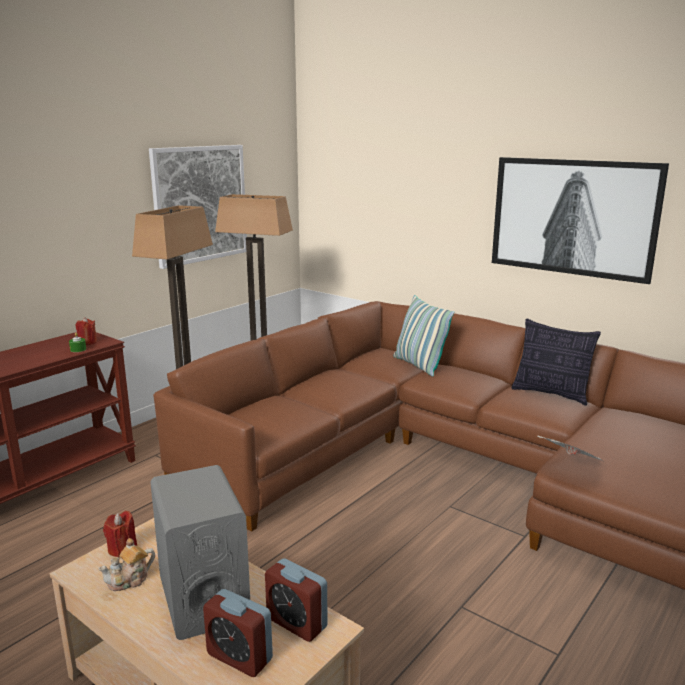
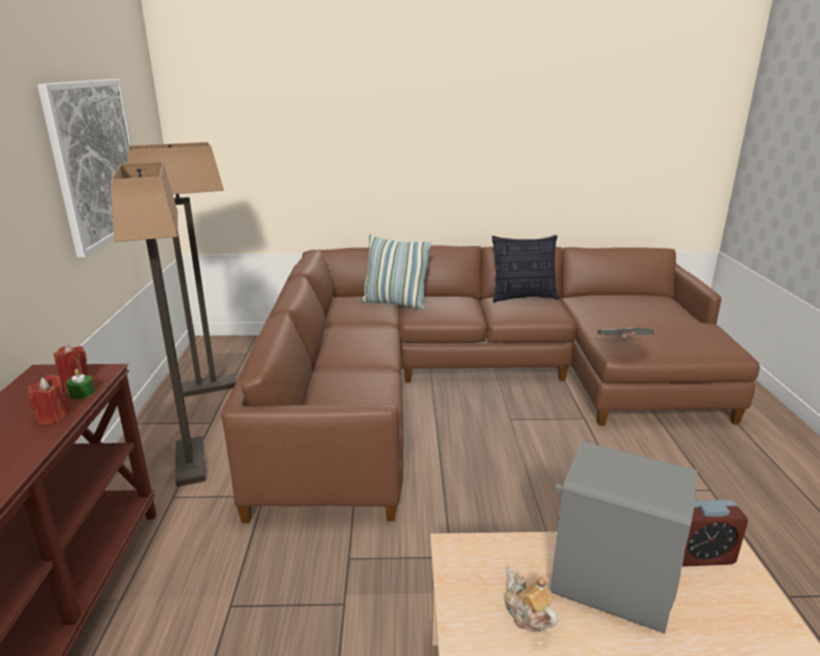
camera: 40 degrees left, 5 degrees up
(122, 548) = (462, 591): red candle -> red candle (53, 416)
(129, 580) = (527, 615): teapot -> teapot turned 135 degrees clockwise
(239, 657) = (721, 611): alarm clock -> none
(573, 217) = (502, 138): picture -> none

